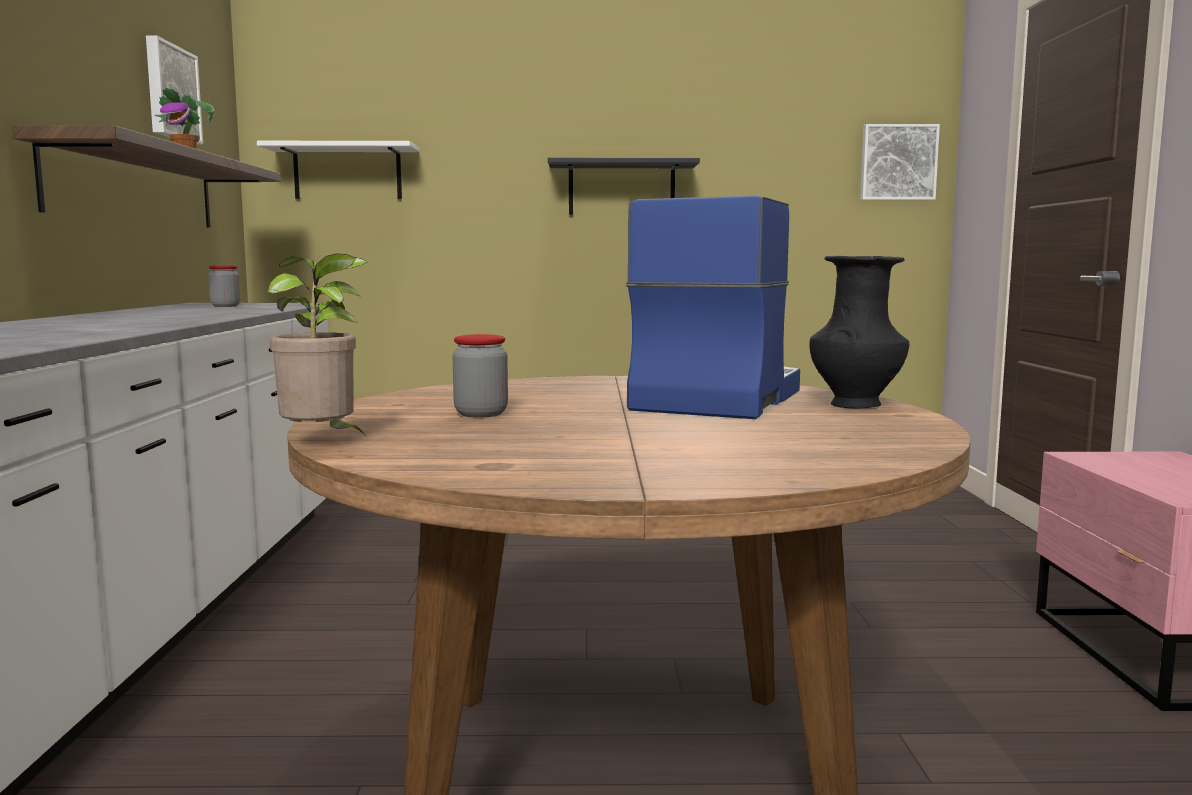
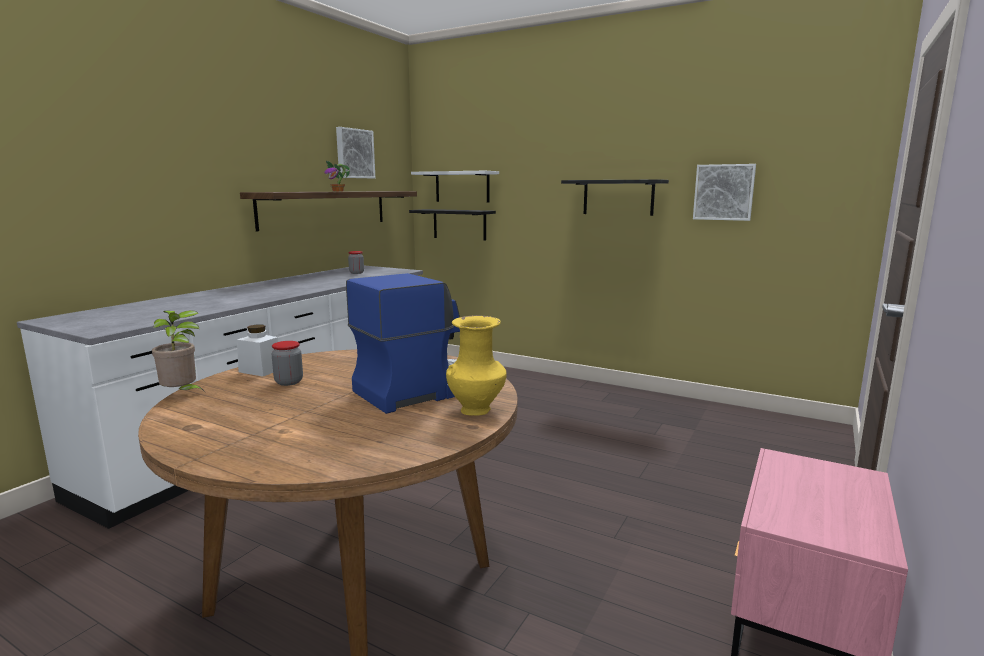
camera: 30 degrees right, 5 degrees up
(344, 237) = (459, 224): none -> black shelf
(377, 410) = (260, 370): none -> white jar
(855, 404) = (477, 410): black vase -> yellow vase
(897, 163) = (836, 178): picture -> picture (724, 192)

